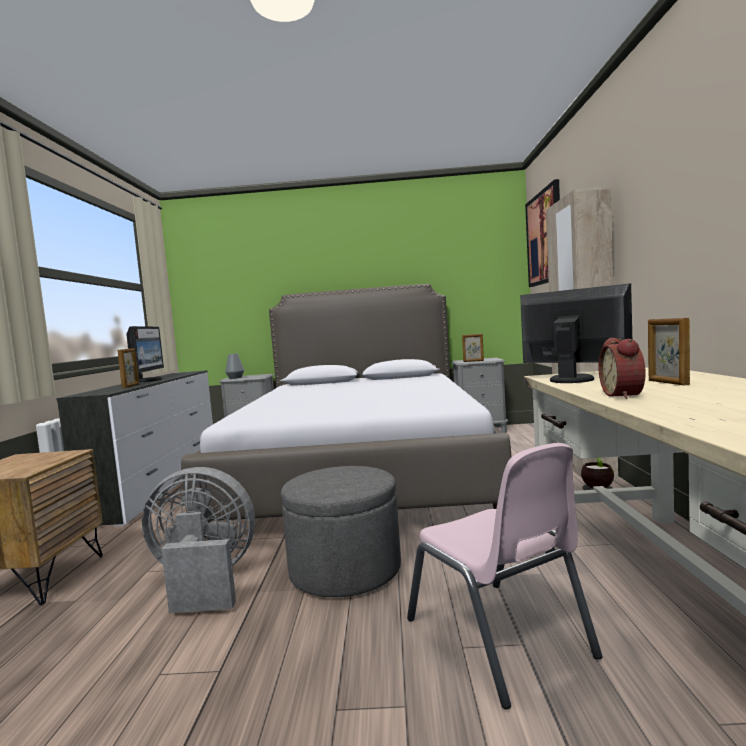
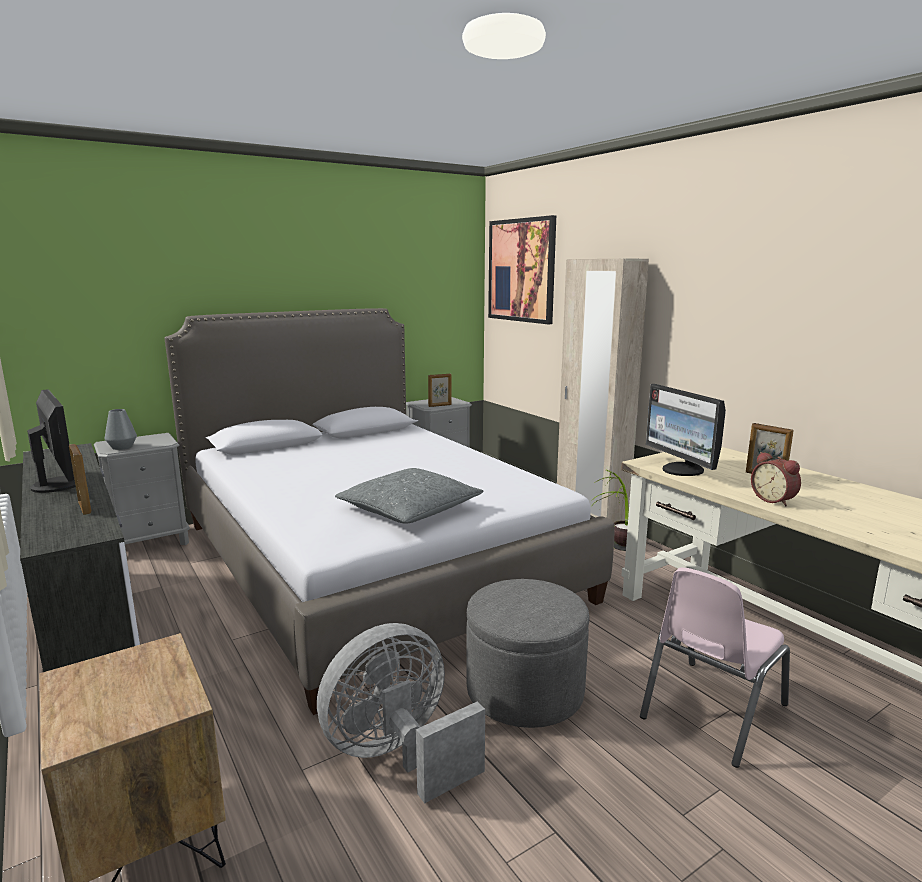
camera: 35 degrees left, 10 degrees up
(326, 409) = (409, 509): none -> grey pillow
(498, 638) = (711, 710): pink chair -> pink chair turned 105 degrees clockwise
(571, 379) = (682, 470): monitor -> monitor turned 120 degrees counterclockwise

